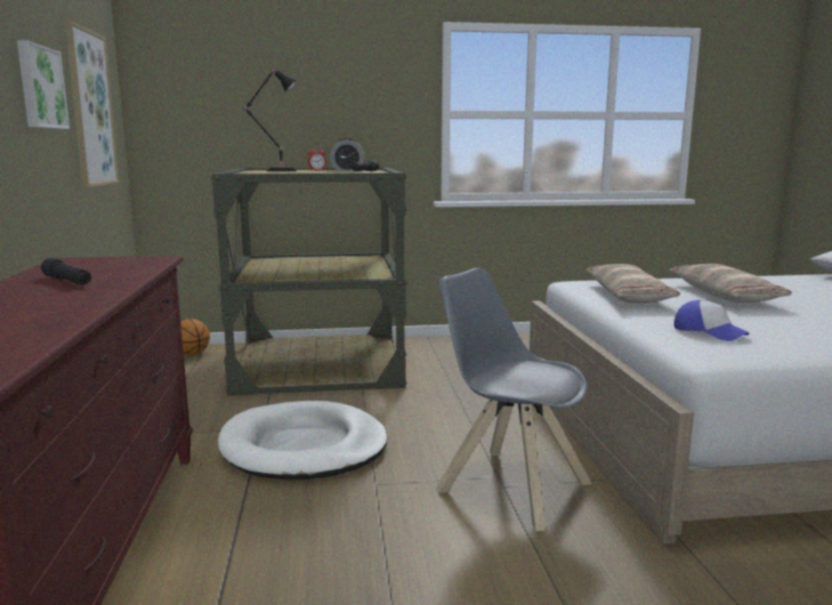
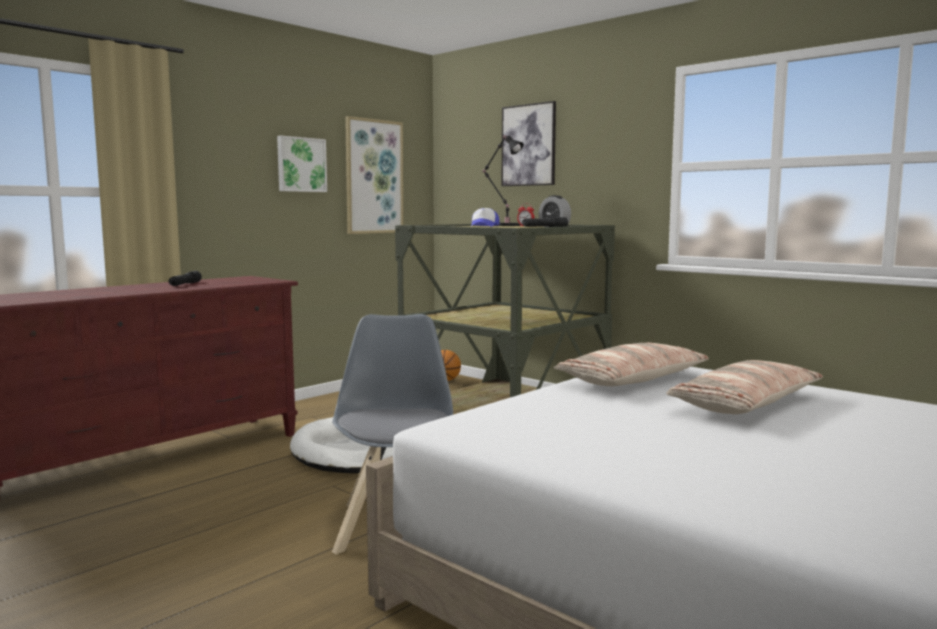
camera: 50 degrees right, 5 degrees down
(275, 82) = (529, 145): none -> picture
(709, 332) = (541, 416): cap -> cap (484, 226)

